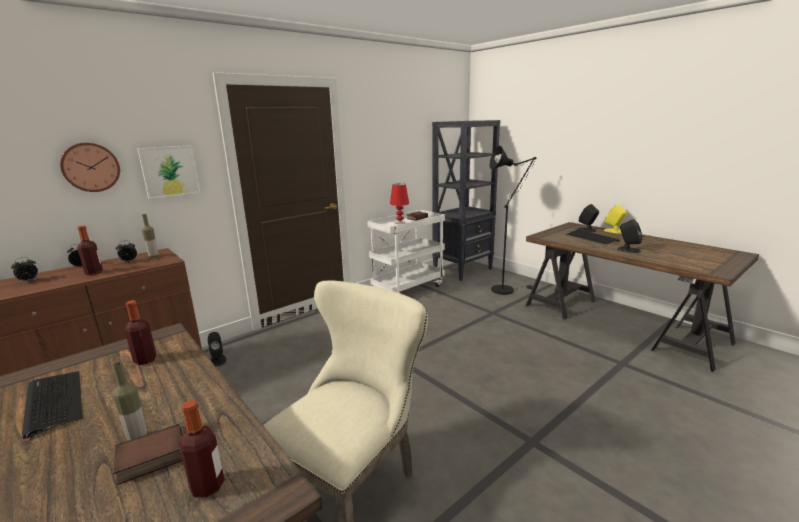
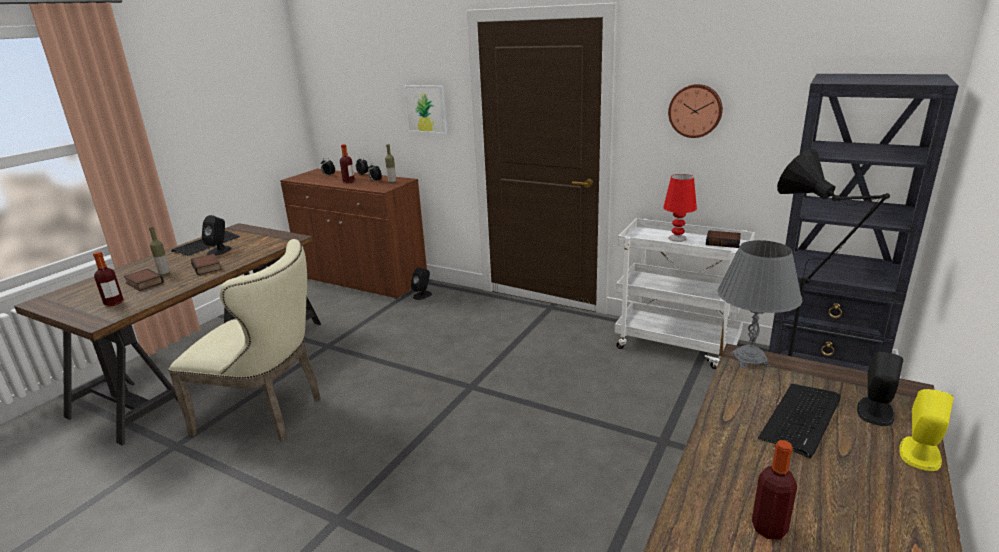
camera: 70 degrees right, 5 degrees up
(90, 167) = (377, 98): wall clock -> wall clock (695, 110)
(145, 360) = (253, 246): bottle -> bottle (769, 528)
(176, 394) = (208, 267): none -> book
(543, 235) = (749, 359): none -> grey table lamp
(628, 250) = (744, 471): black speaker -> black speaker (219, 251)

